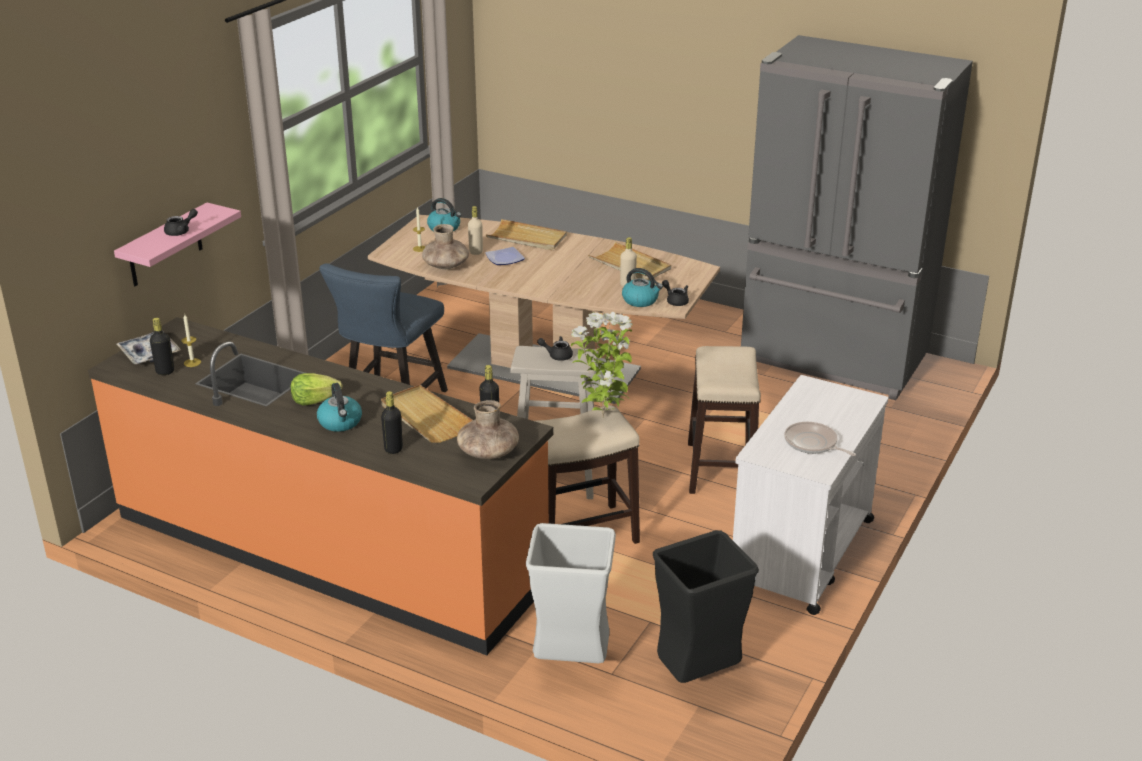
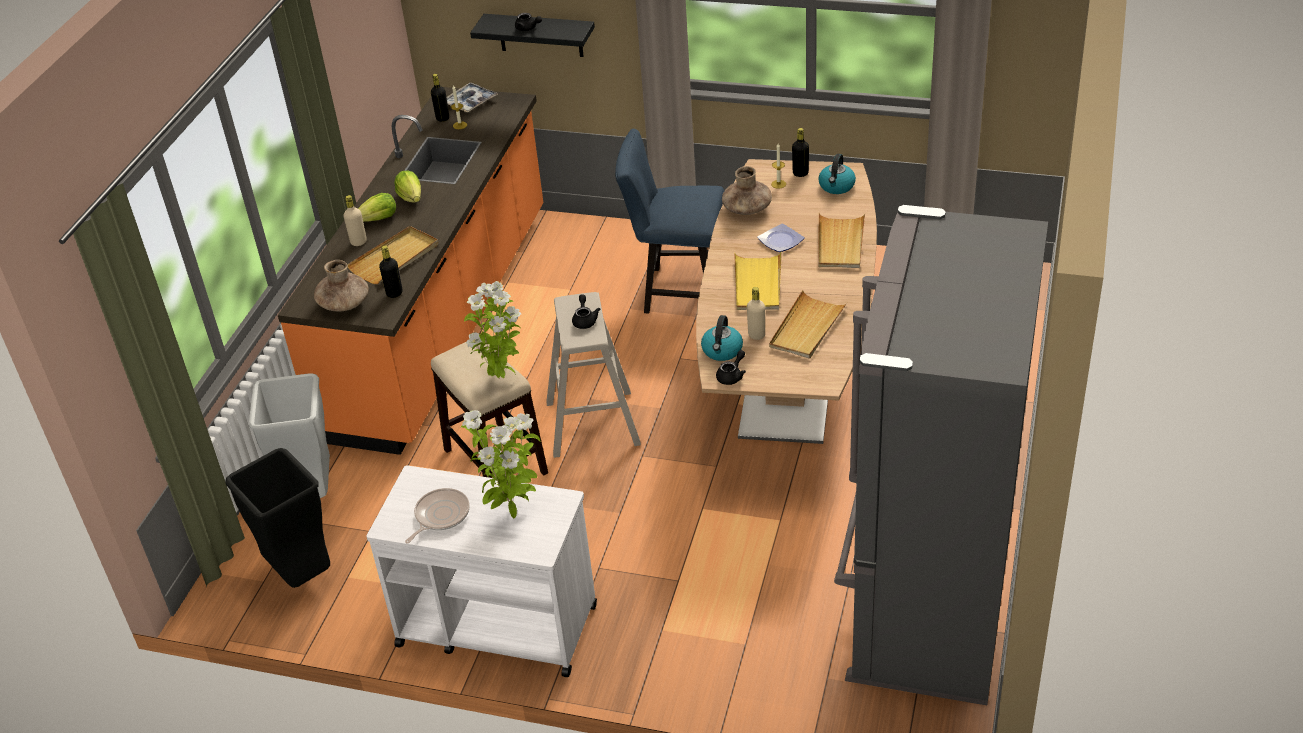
camera: 80 degrees right, 10 degrees up
(165, 246) = (540, 35): pink shelf -> black shelf
(340, 422) = (379, 219): kettle -> lettuce
(393, 449) = (343, 255): black bottle -> black bottle (800, 173)
(476, 252) = (788, 219): beige bottle -> beige bottle (358, 242)
(559, 275) = (757, 284): none -> yellow tray
(721, 469) = (635, 541): stool -> none
(816, 408) = (512, 510): none -> potted plant

